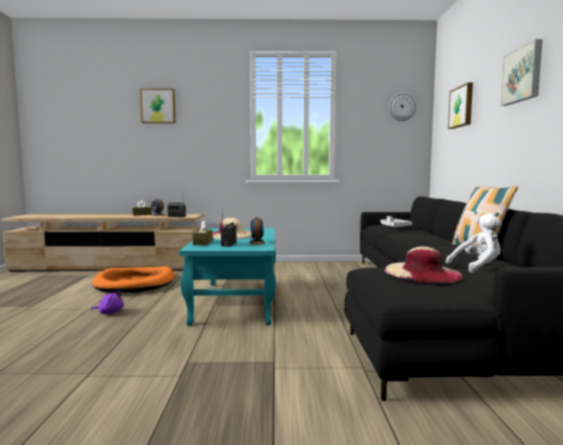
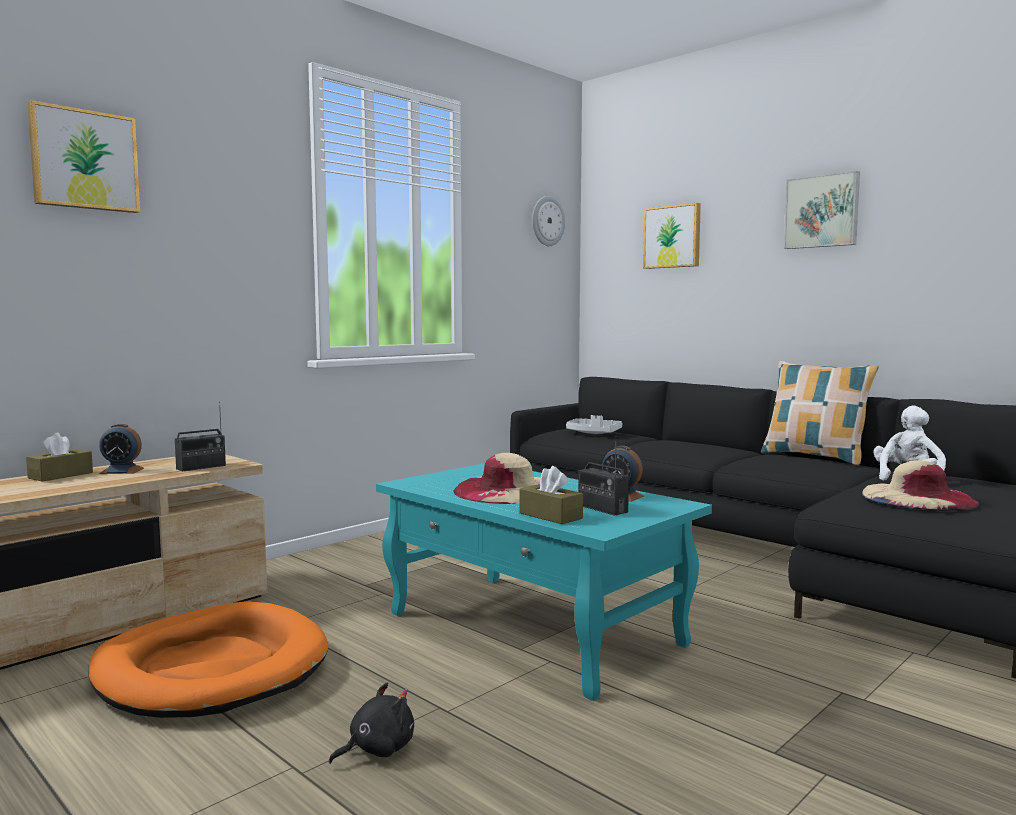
camera: 45 degrees left, 0 degrees up
(110, 312) = (377, 749): purple plush toy -> black plush toy

